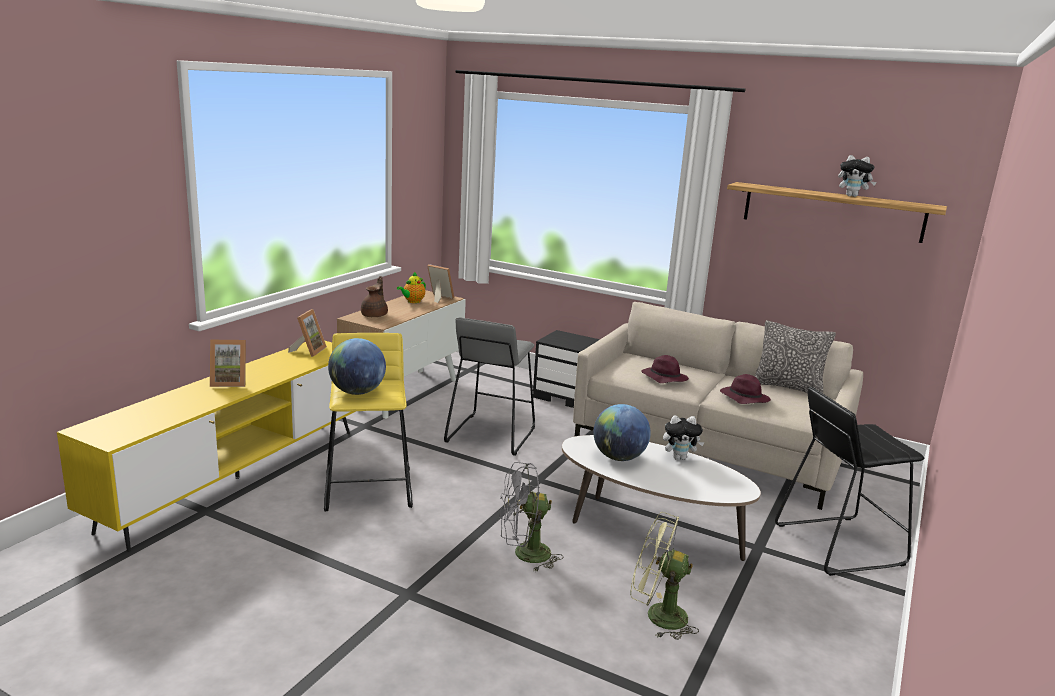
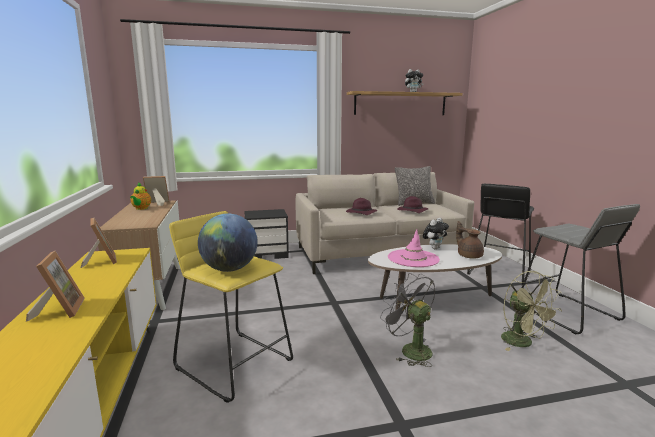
camera: 40 degrees left, 5 degrees down
(230, 382) = (60, 310): picture frame -> picture frame turned 60 degrees counterclockwise
(375, 315) = (128, 221): brown teapot -> brown teapot (469, 256)
(490, 434) = (259, 290): grey stool -> grey stool (567, 313)
(524, 555) = (410, 350): grey fan -> grey fan turned 105 degrees clockwise
(619, 458) = (413, 258): globe -> pink hat
(657, 616) = (523, 343): green fan -> green fan turned 90 degrees counterclockwise

